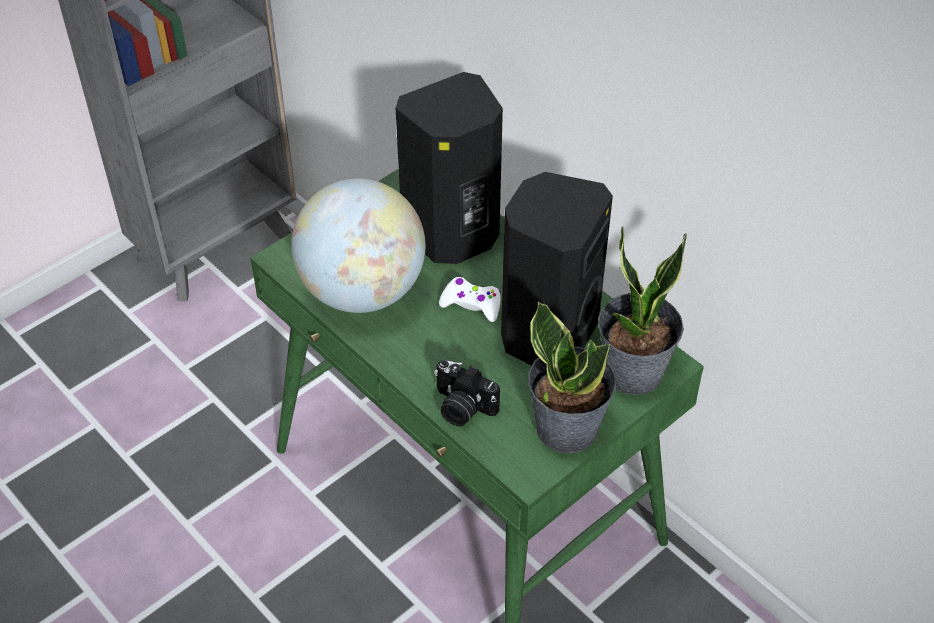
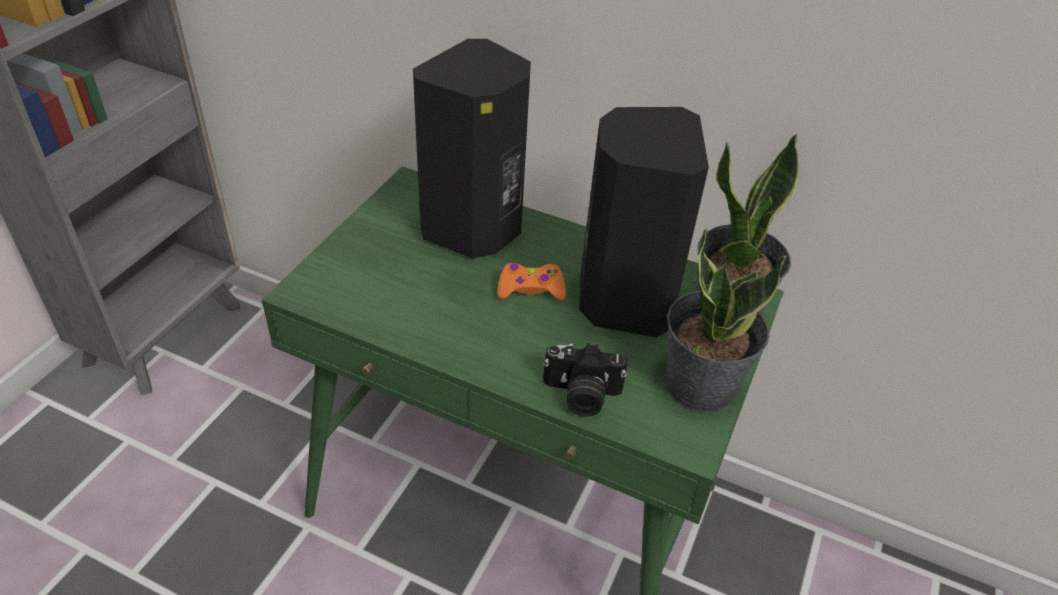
camera: 25 degrees left, 5 degrees down
(362, 291) = (408, 304): globe -> none
(472, 304) = (530, 289): white game controller -> orange game controller

